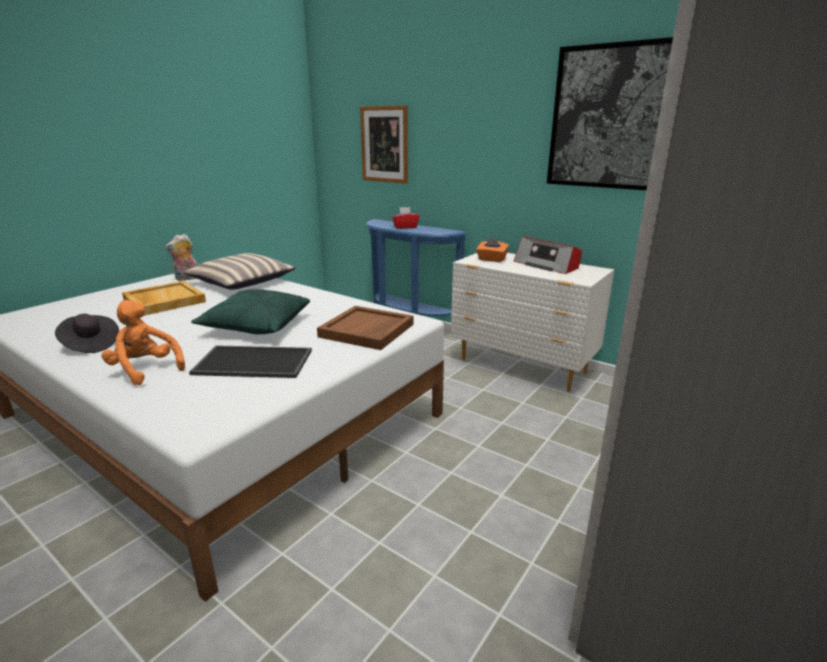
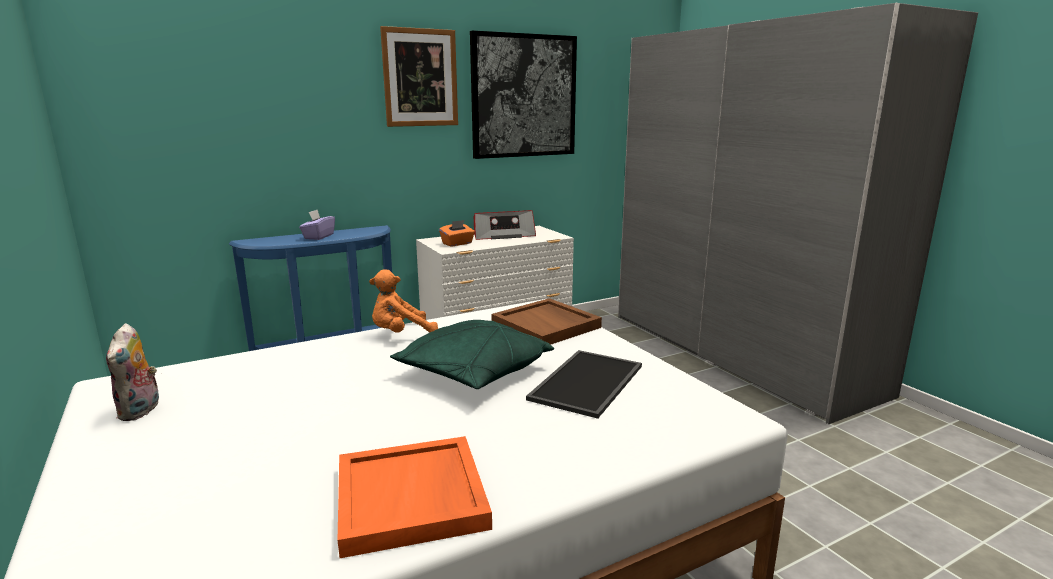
camera: 65 degrees left, 5 degrees down
(90, 345) = (412, 498): black hat -> orange tray
(145, 370) = (561, 447): orange plush toy -> orange plush toy (401, 334)
(163, 301) = (253, 434): beige tray -> none
(242, 282) = (254, 369): pillow -> none
(384, 144) = (239, 131): picture -> picture (420, 78)
(405, 227) = (318, 237): red tissue box -> purple tissue box

